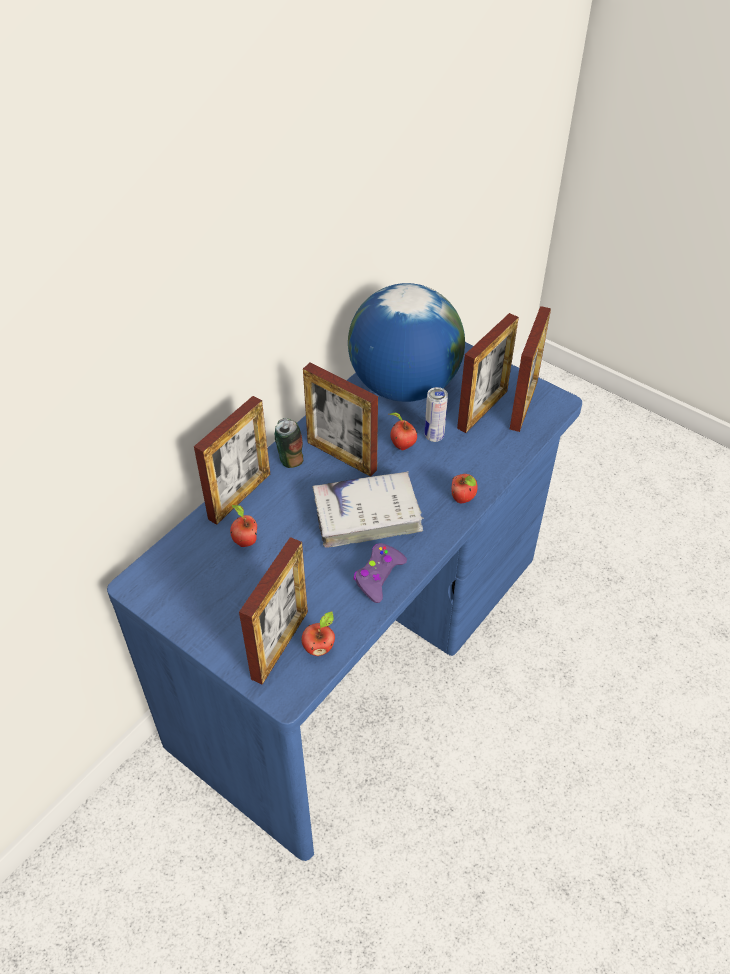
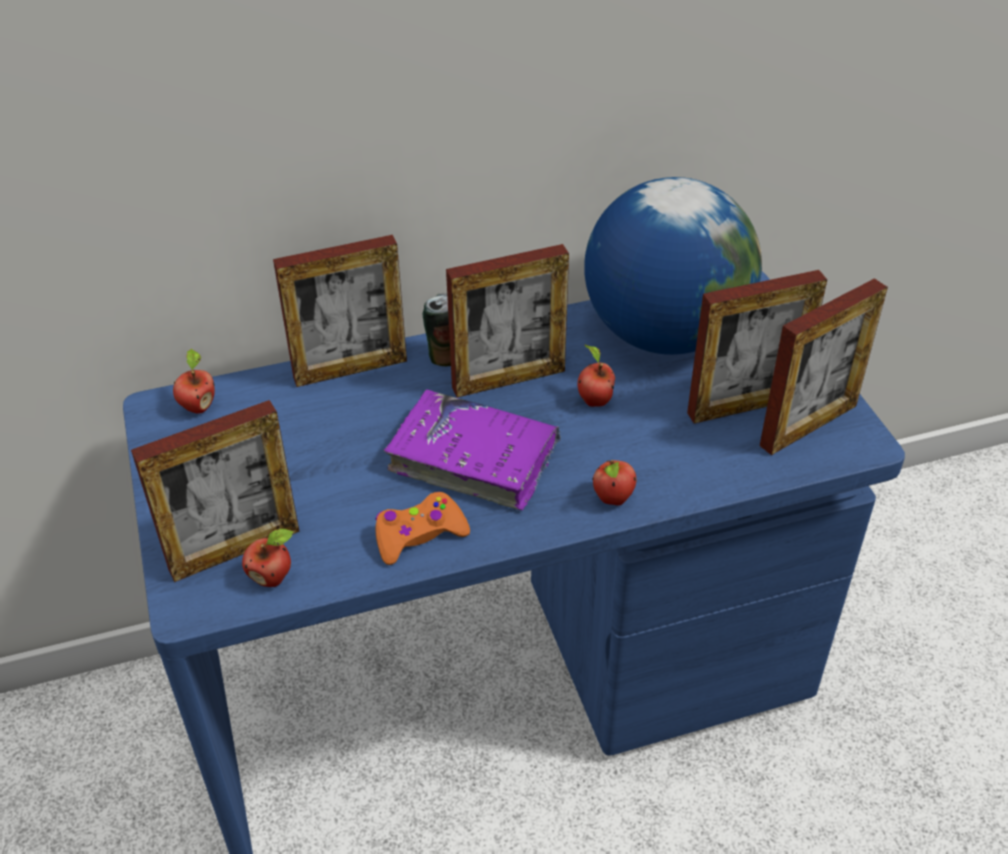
camera: 35 degrees right, 5 degrees down
(245, 541) = (308, 419): apple -> apple (198, 406)
(341, 456) = (508, 379): picture frame -> picture frame turned 90 degrees counterclockwise
(367, 515) = (474, 459): white book -> purple book
(378, 576) = (419, 535): purple game controller -> orange game controller
(434, 436) = (647, 408): can -> none

